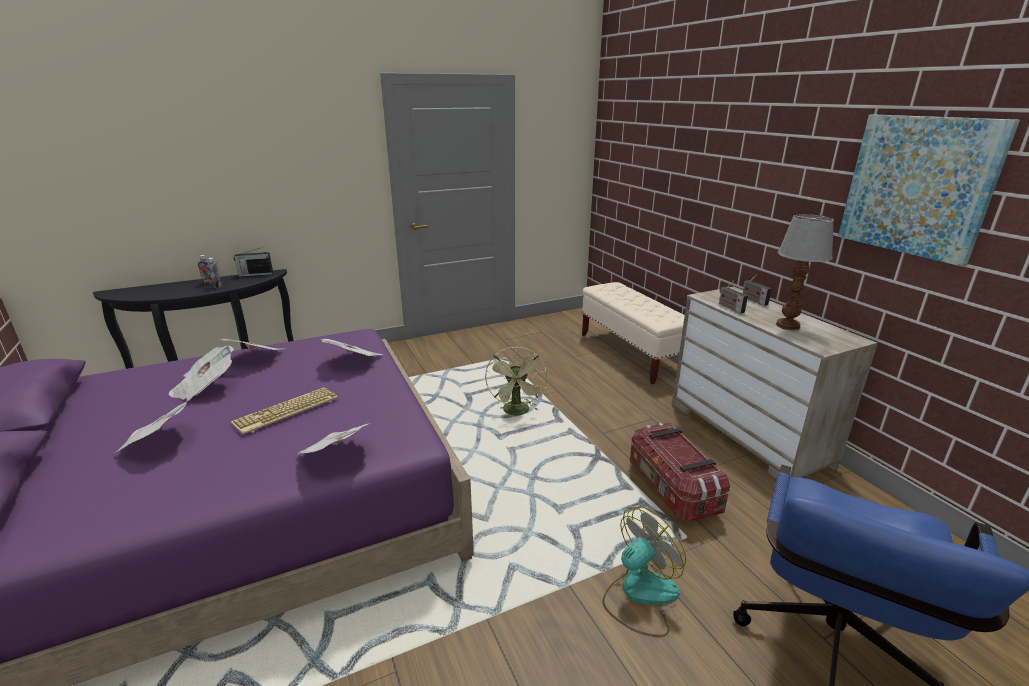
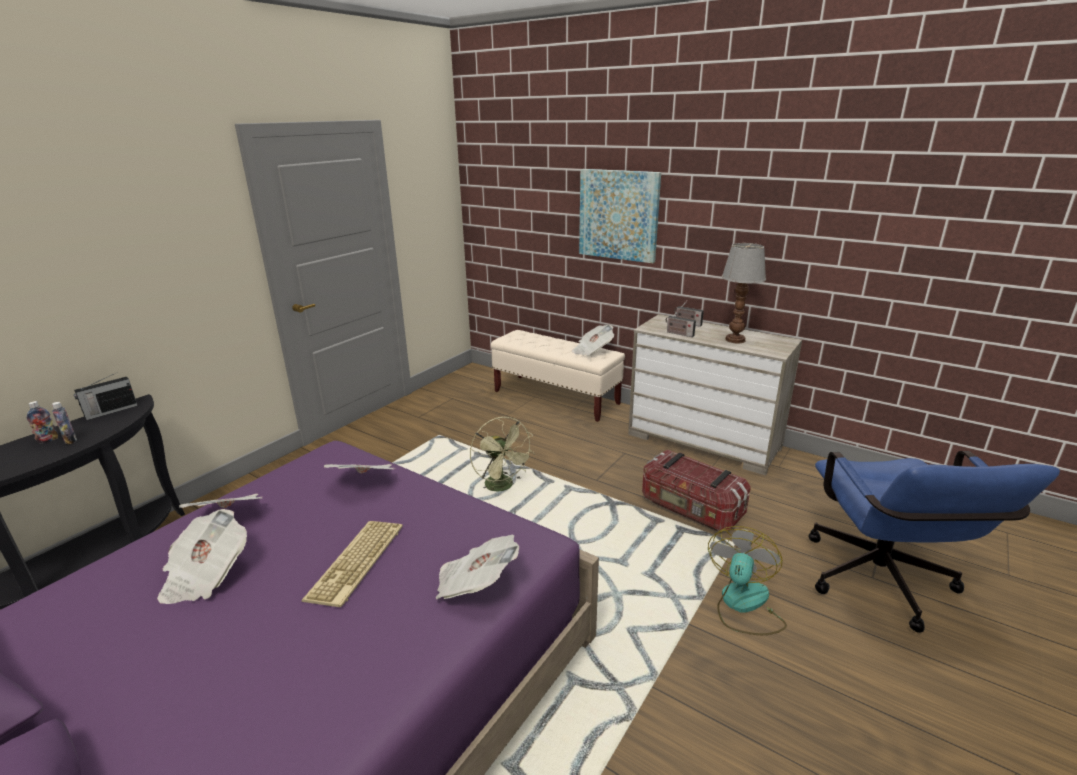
camera: 30 degrees left, 0 degrees up
(158, 442) = (229, 662): newspaper -> newspaper (592, 351)
(918, 186) = (816, 212): picture -> picture (618, 215)

